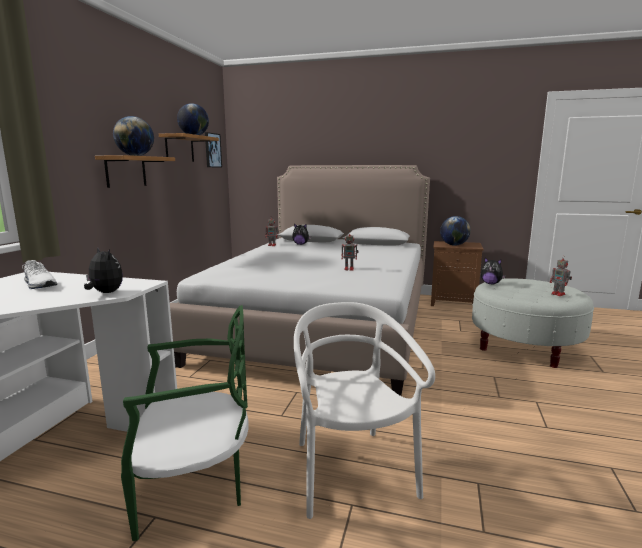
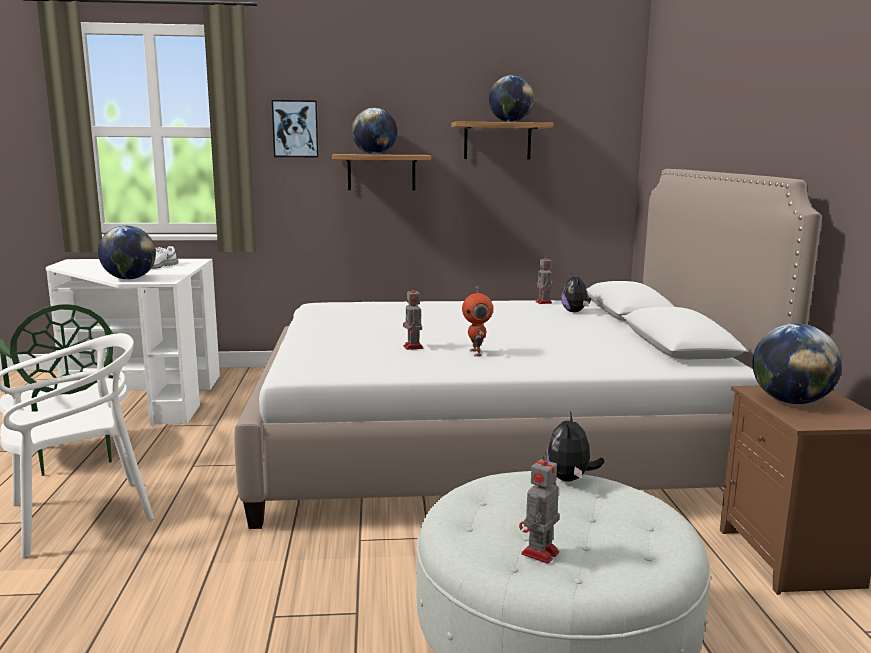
camera: 70 degrees right, 0 degrees up
(105, 293) = (129, 279): plush toy -> globe
(212, 150) = (589, 140): picture -> picture (295, 129)
(370, 262) = (477, 353): none -> toy robot

